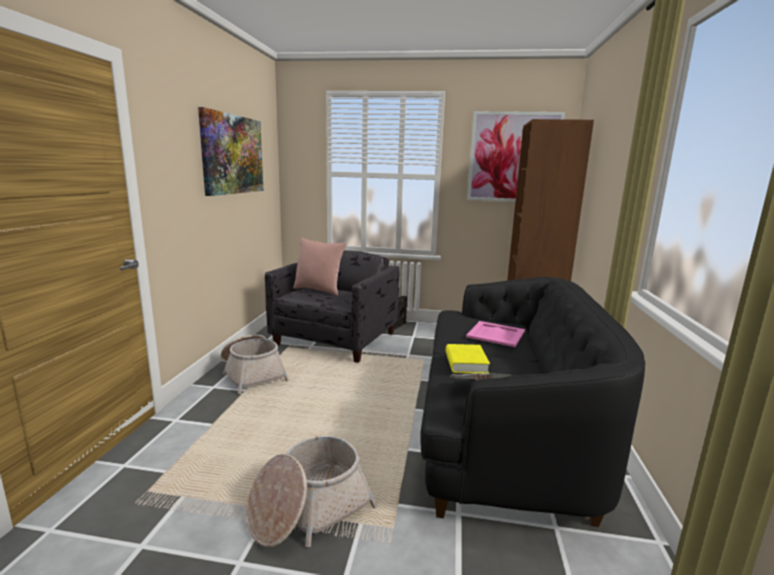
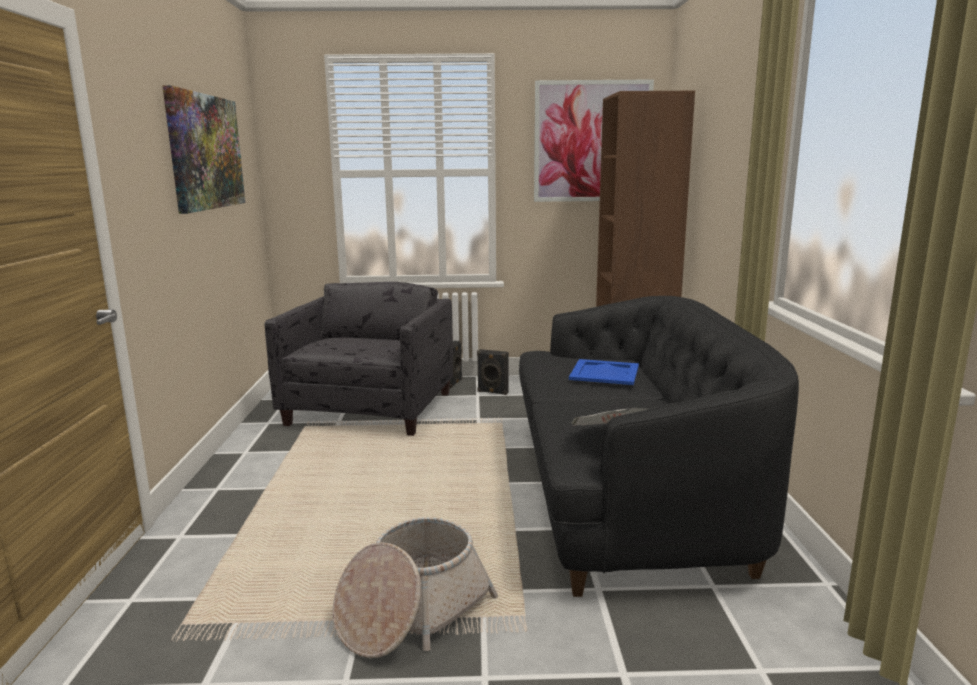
camera: 10 degrees left, 0 degrees up
(252, 374) = (268, 466): basket -> none
(319, 290) = (344, 340): pink pillow -> none
(424, 335) = (492, 392): none -> black speaker
(466, 363) = (580, 408): yellow book -> none
(496, 334) = (605, 372): pink tray -> blue tray

